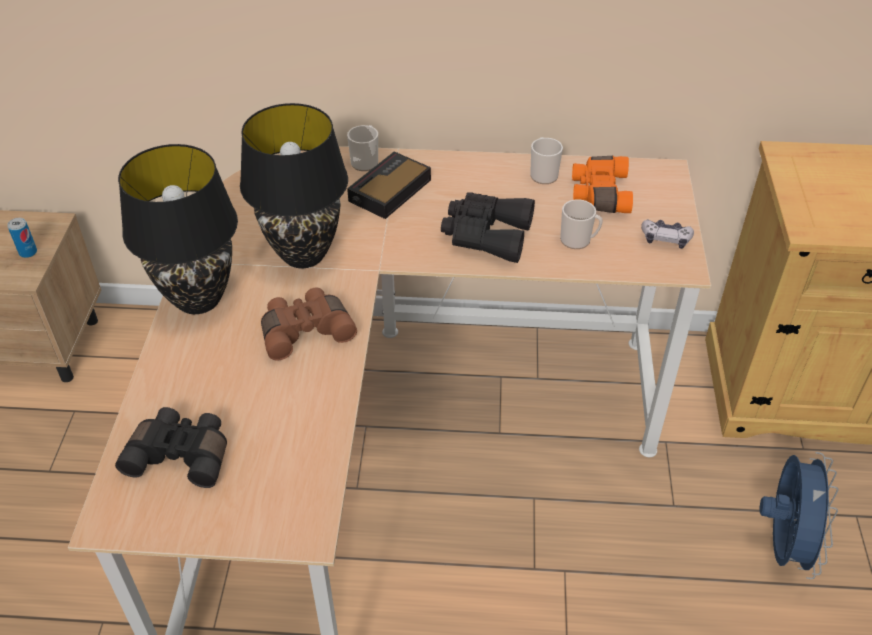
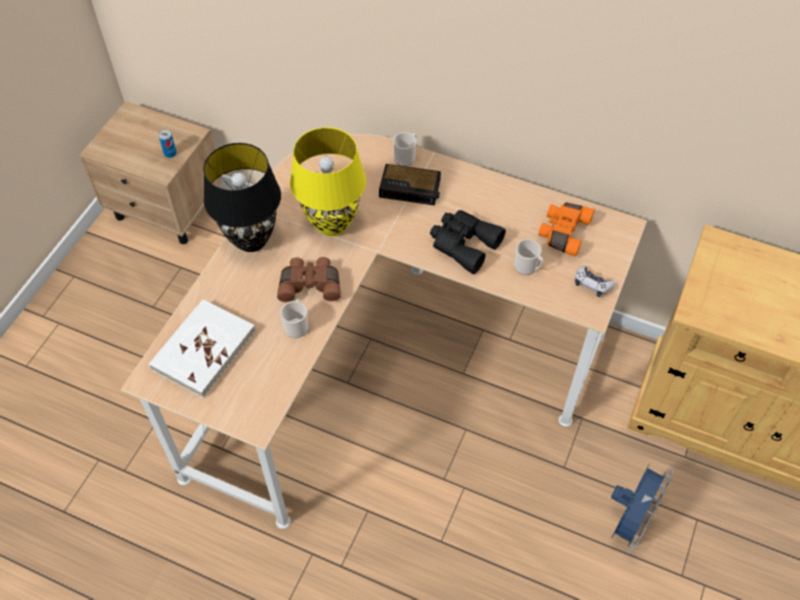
camera: 20 degrees right, 10 degrees up
(181, 454) = (203, 350): black binoculars -> white book
(305, 255) = (333, 225): black table lamp -> yellow table lamp
(388, 191) = (411, 188): alarm clock -> alarm clock turned 135 degrees counterclockwise
(543, 174) = (530, 203): mug -> mug (297, 326)

